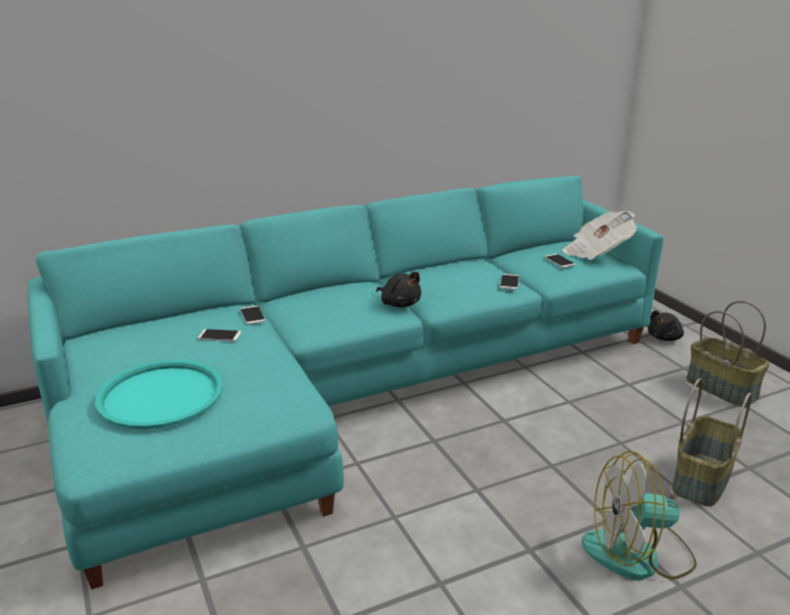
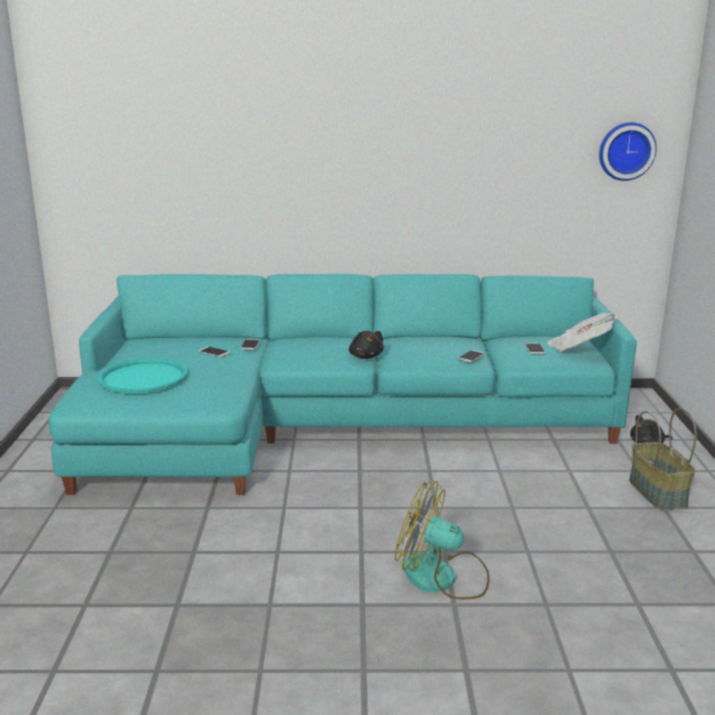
camera: 25 degrees right, 5 degrees down
(594, 37) = (625, 151): none -> wall clock
(700, 479) = (555, 547): basket -> none

